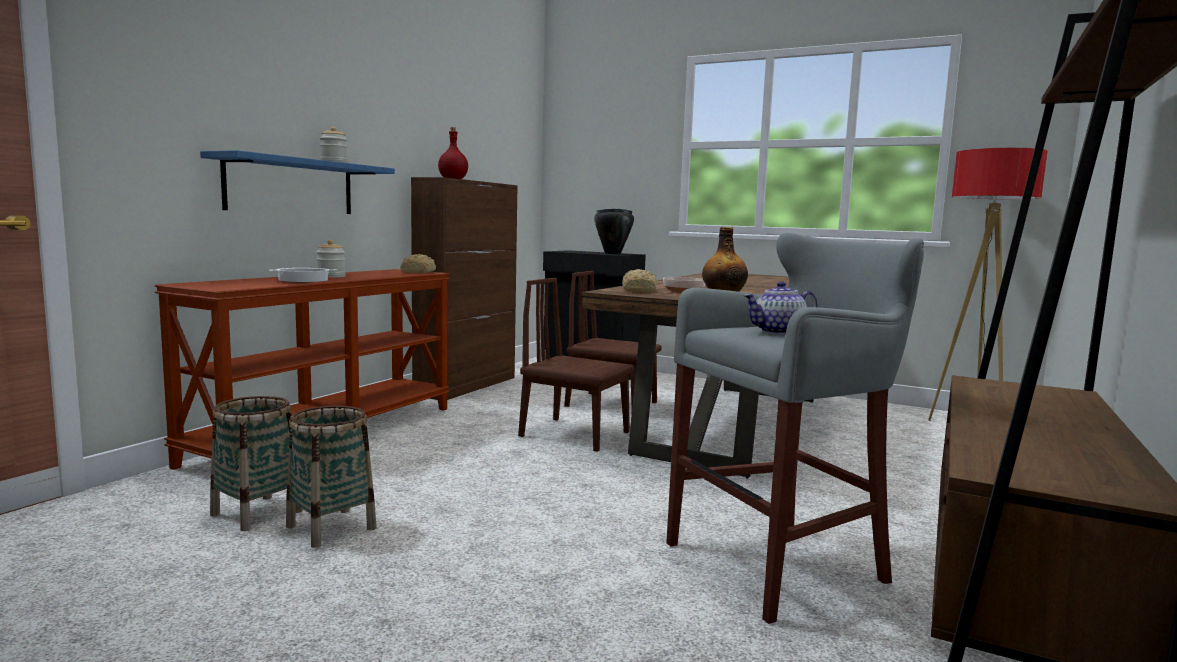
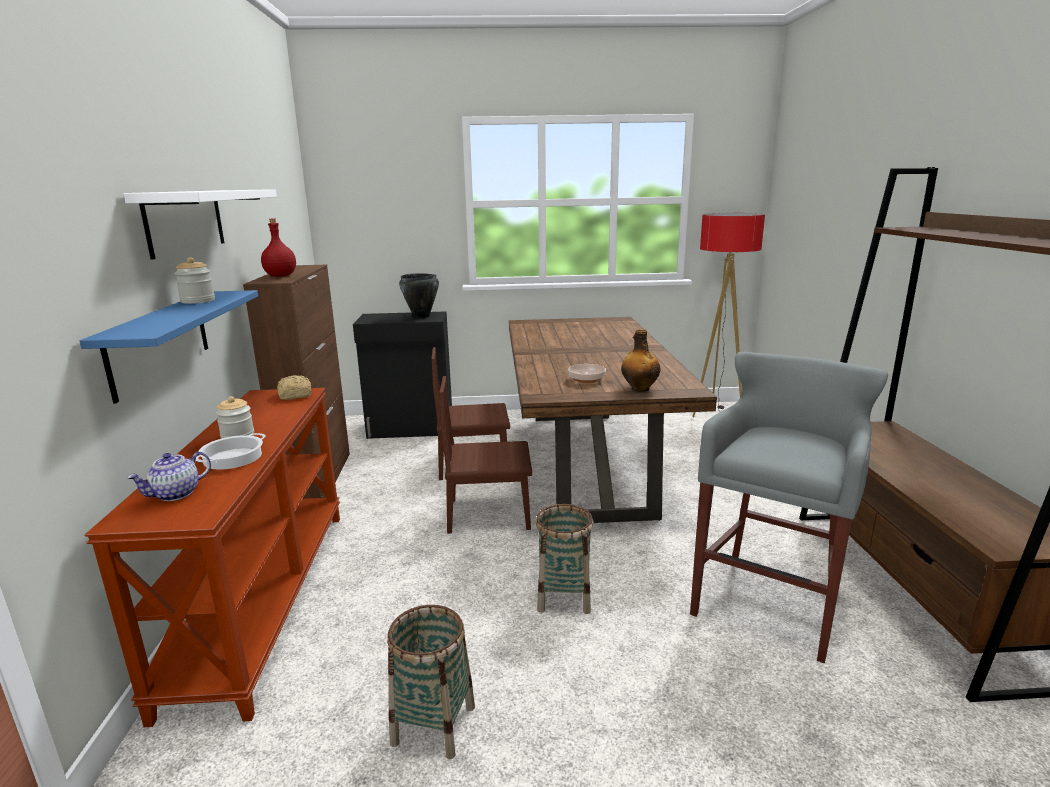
camera: 30 degrees left, 10 degrees up
(257, 513) = (337, 742): basket -> basket (564, 596)
(351, 106) = (185, 221): none -> white shelf
(639, 290) = (554, 387): bread -> none
(778, 331) = (788, 448): teapot -> teapot (175, 494)

